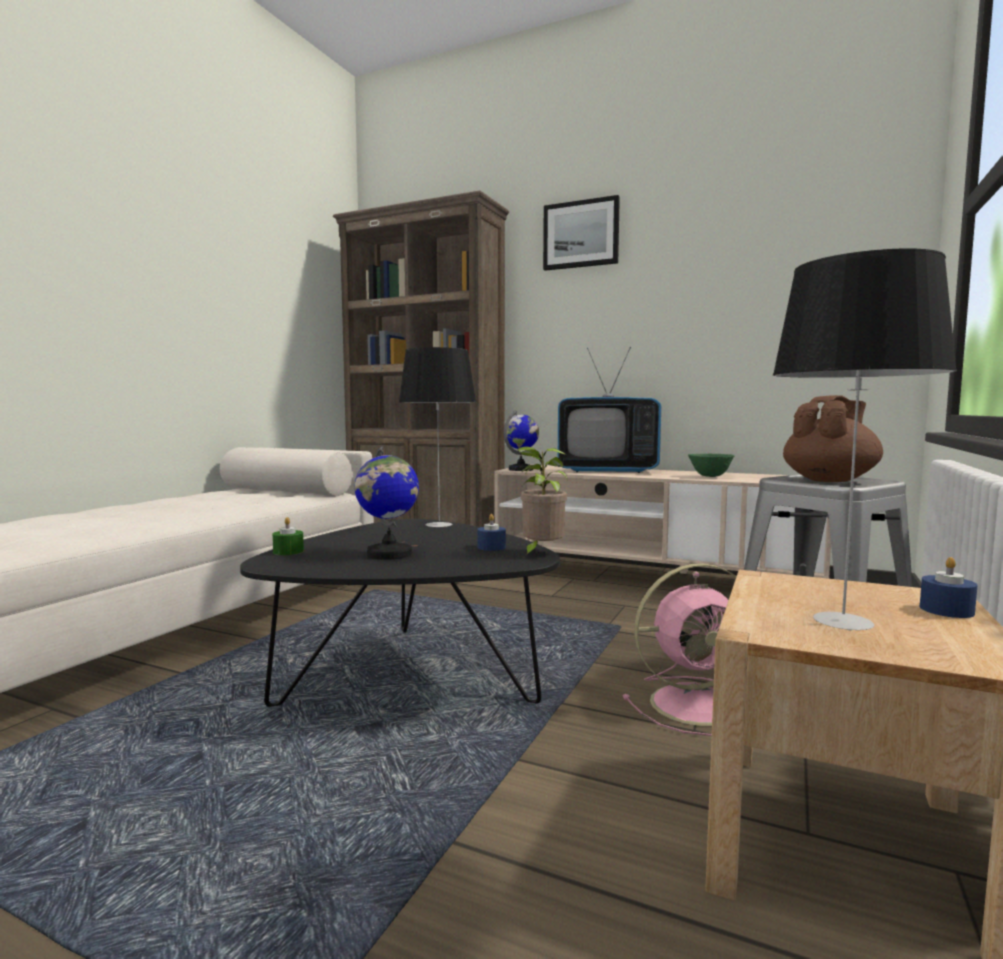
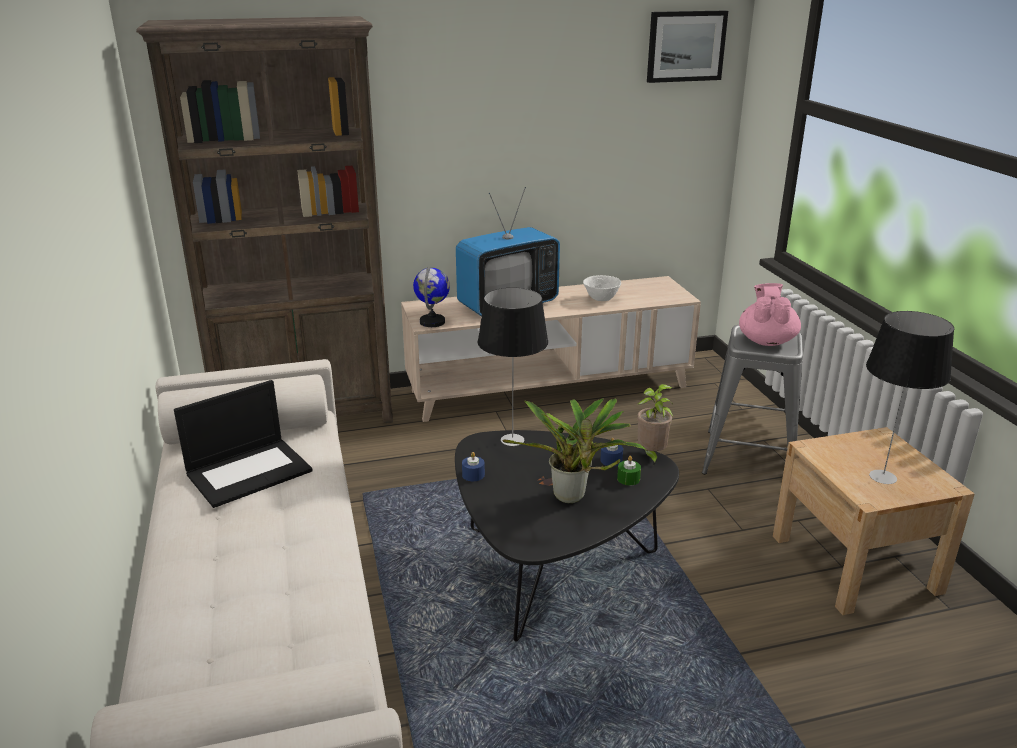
camera: 40 degrees left, 20 degrees up
(225, 497) = (250, 471): none -> laptop
(288, 551) = (504, 526): green candle -> green candle (628, 479)
(389, 554) = (573, 498): globe -> potted plant
(581, 234) = (448, 52): picture -> picture (685, 46)
(698, 705) = (723, 510): pink fan -> none
(709, 476) = (601, 299): green bowl -> white bowl
(830, 480) = (766, 341): brown teapot -> pink teapot
(946, 610) = (898, 449): blue candle -> blue candle (473, 475)

